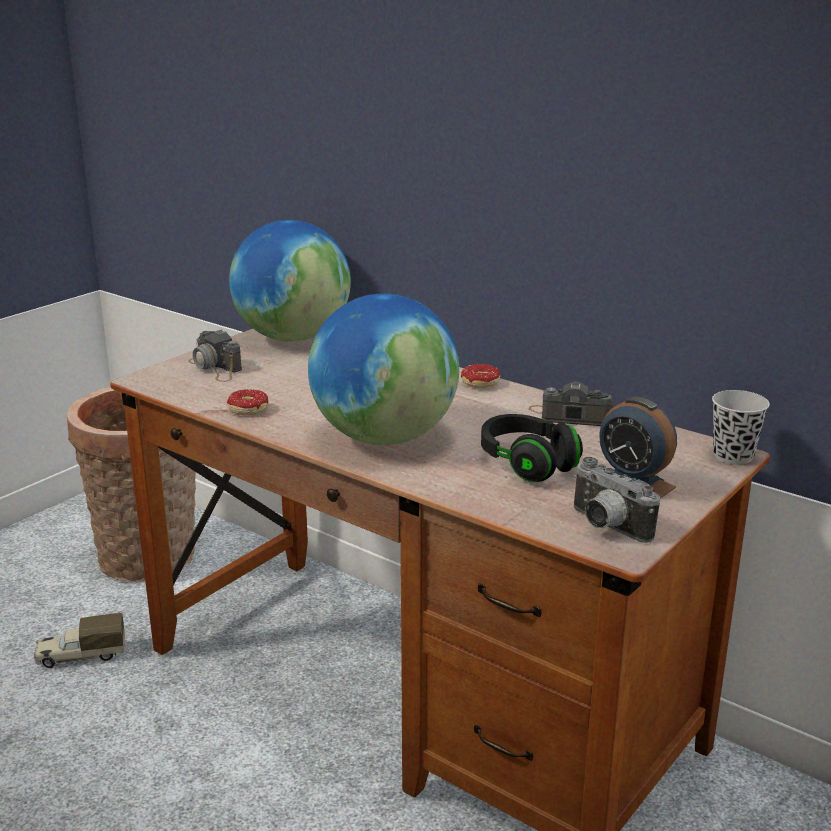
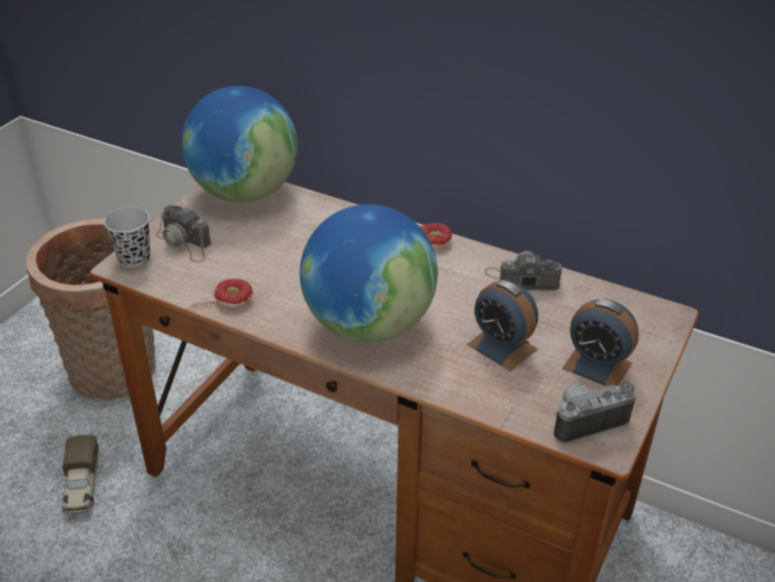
camera: 10 degrees left, 15 degrees up
(80, 656) = (82, 487): toy truck -> toy truck turned 75 degrees counterclockwise
(527, 464) = (502, 347): black headphones -> alarm clock
(605, 527) = (586, 420): camera -> camera turned 120 degrees clockwise
(733, 456) = (670, 318): black cup -> black cup (134, 258)

